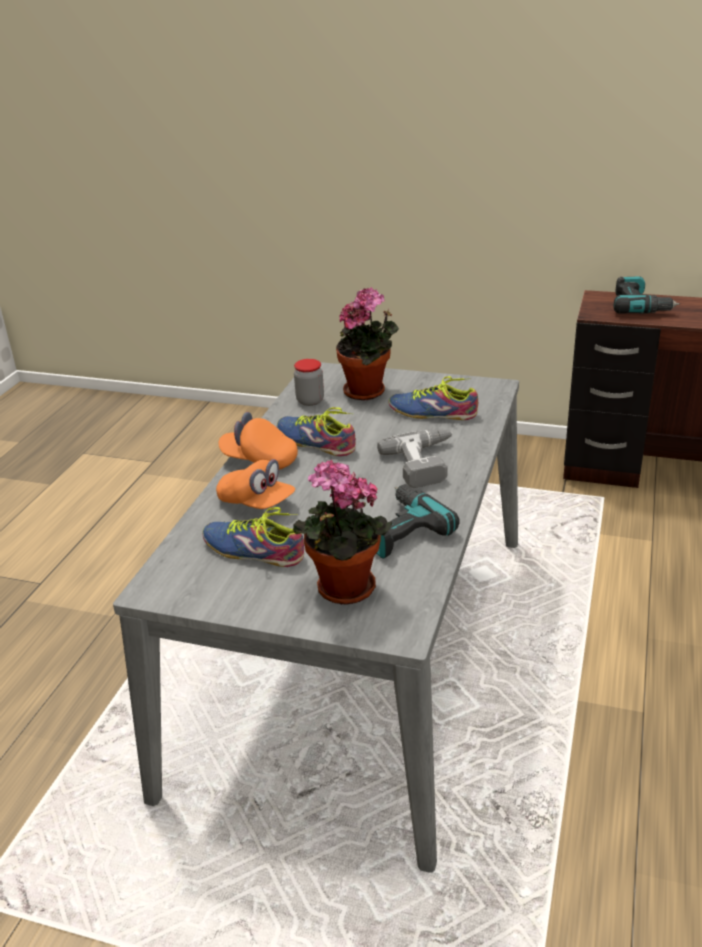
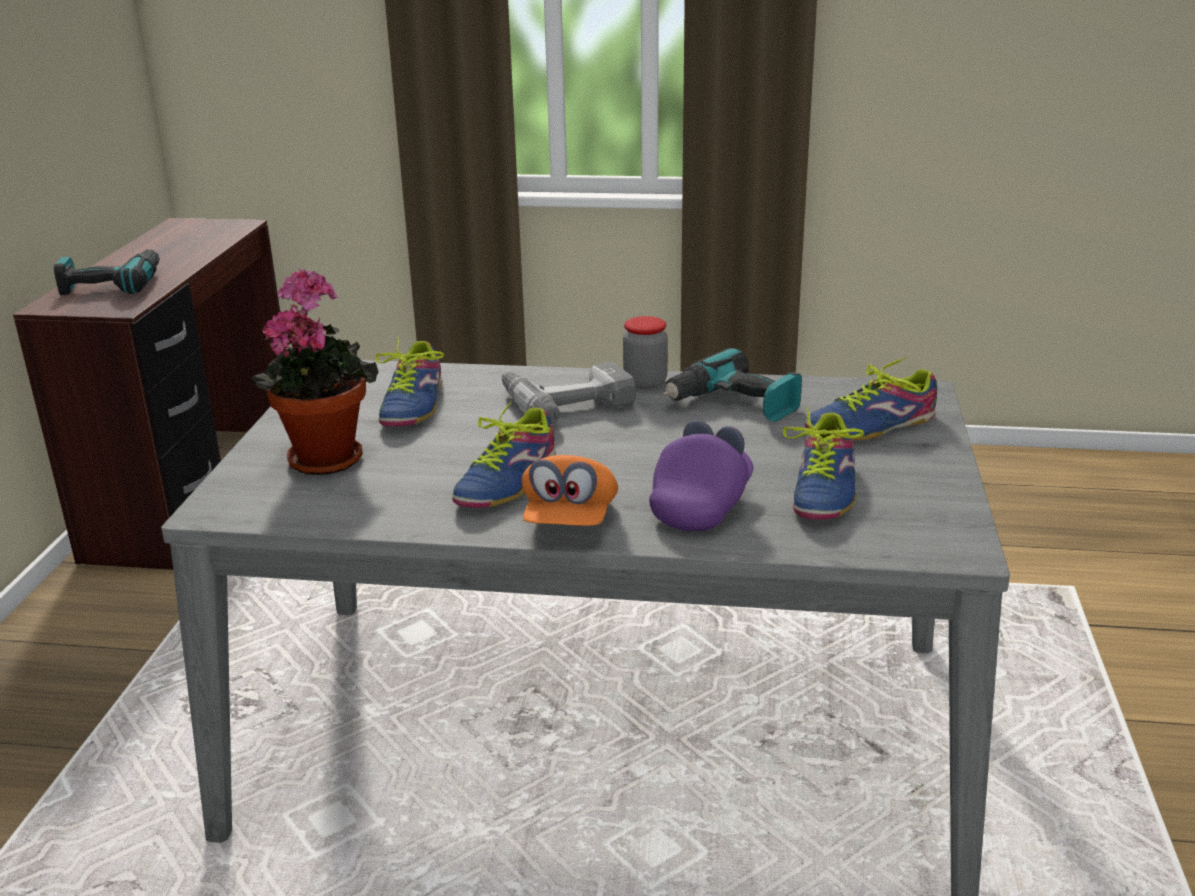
camera: 100 degrees left, 5 degrees down
(256, 503) = (702, 504): orange cap -> purple cap
(310, 401) = (351, 502): jar -> jar (645, 382)
(342, 591) = (872, 426): potted plant -> shoe

